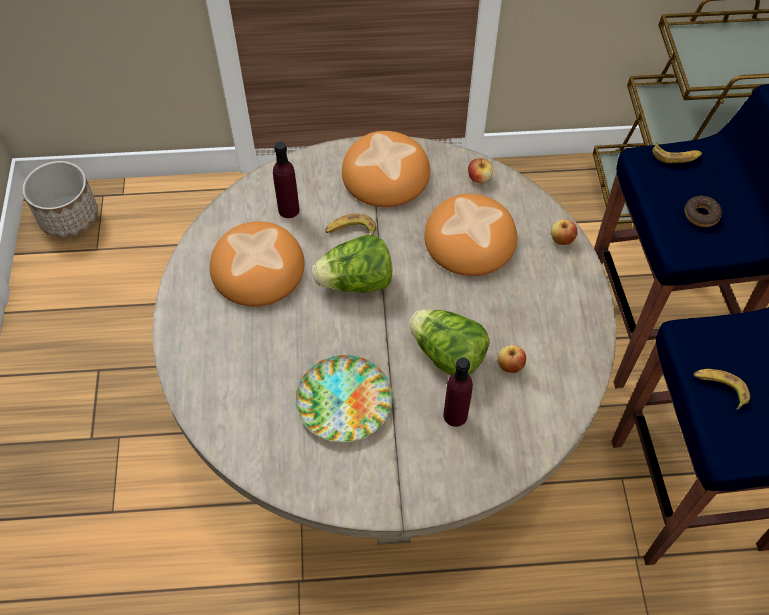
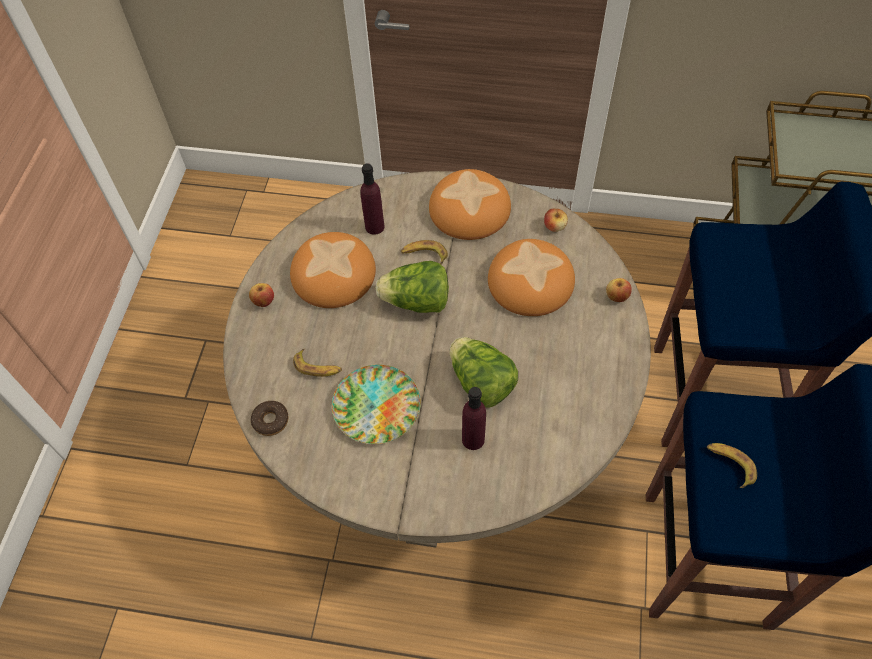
camera: 15 degrees right, 0 degrees up
(69, 216) = (214, 203): planter -> none
(510, 365) = (536, 404): apple -> apple (263, 301)
(676, 156) = (747, 237): banana -> banana (318, 367)
(701, 215) = (757, 297): donut -> donut (270, 421)

